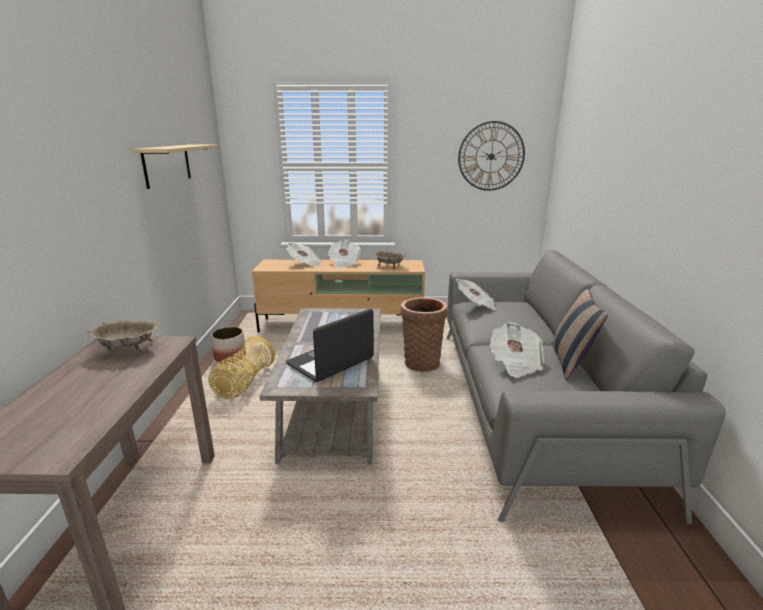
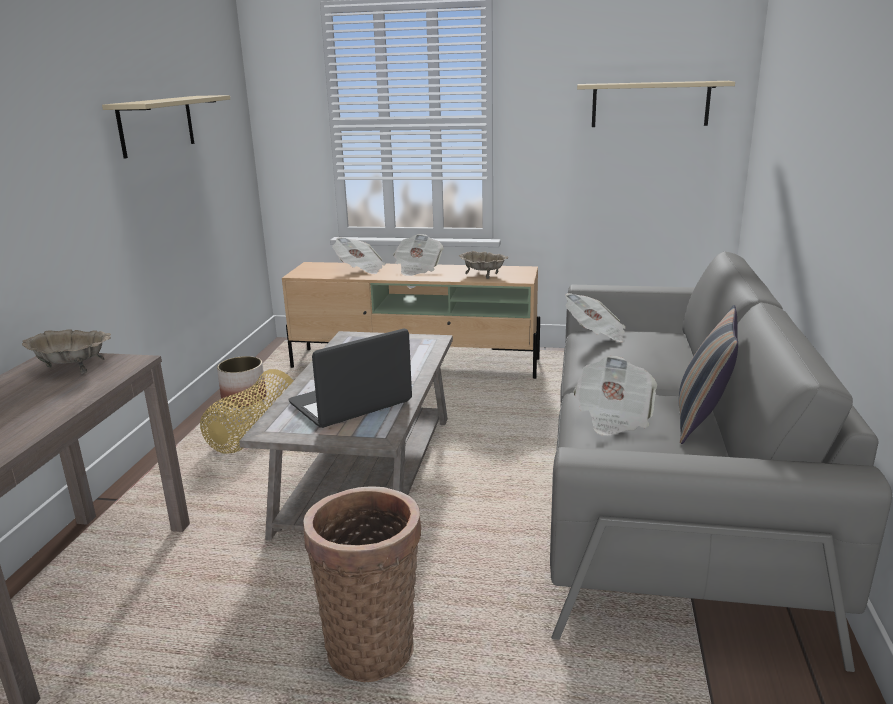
camera: 10 degrees right, 0 degrees up
(421, 362) = (516, 420): basket -> basket (372, 644)
(491, 156) = (650, 104): wall clock -> beige shelf

